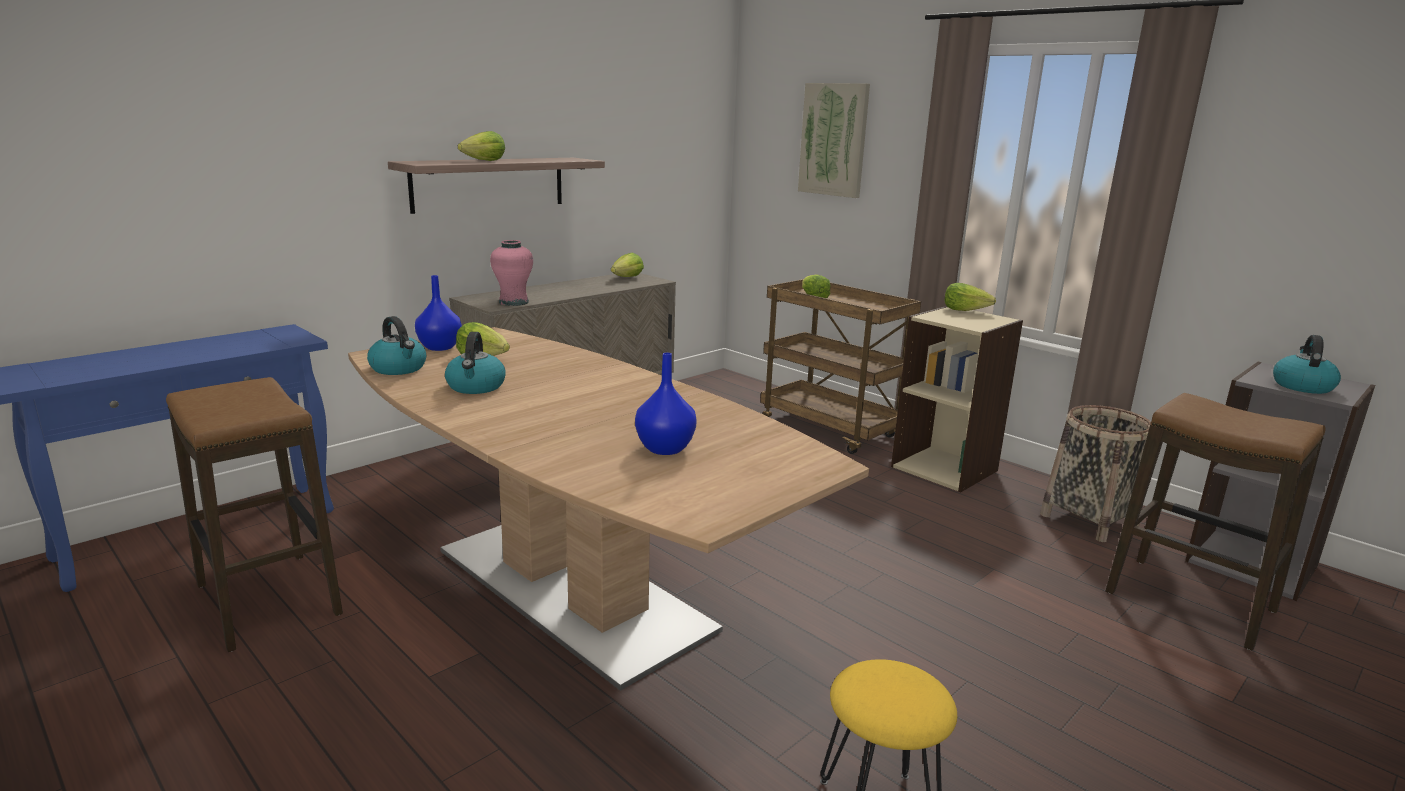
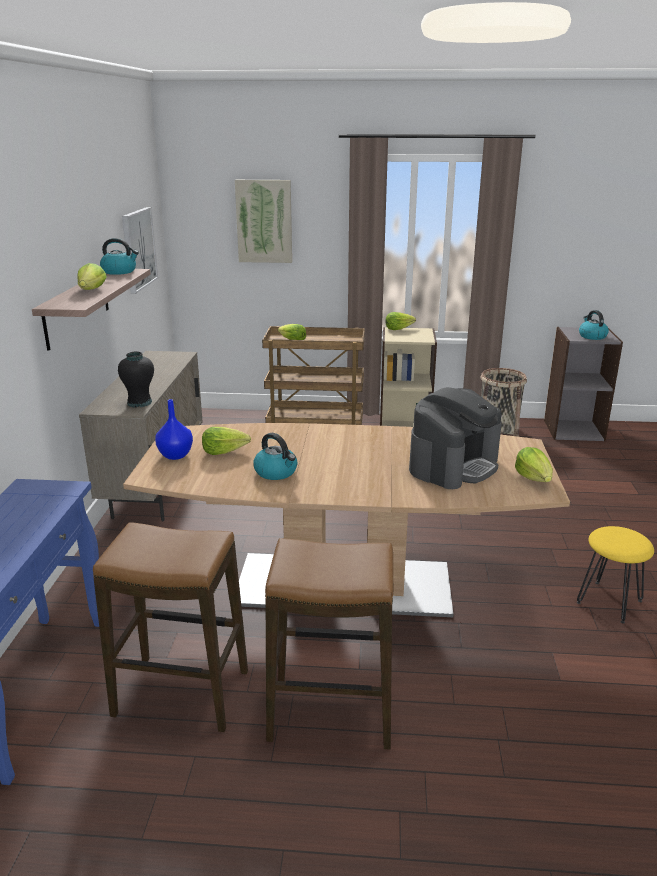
camera: 40 degrees left, 5 degrees up
(399, 368) = (195, 480): kettle -> kettle (120, 271)
(514, 302) = (140, 403): pink vase -> black vase
(627, 278) = (159, 358): lettuce -> lettuce (534, 478)
(656, 152) = (138, 249): none -> picture
(666, 448) = (454, 465): blue vase -> coffee machine
(1189, 602) = (578, 458): stool -> stool (330, 712)

